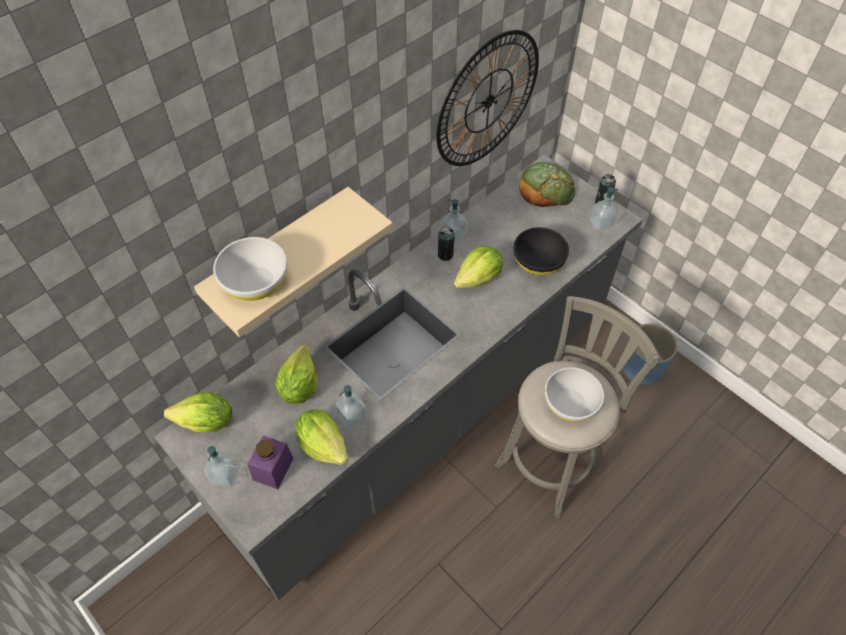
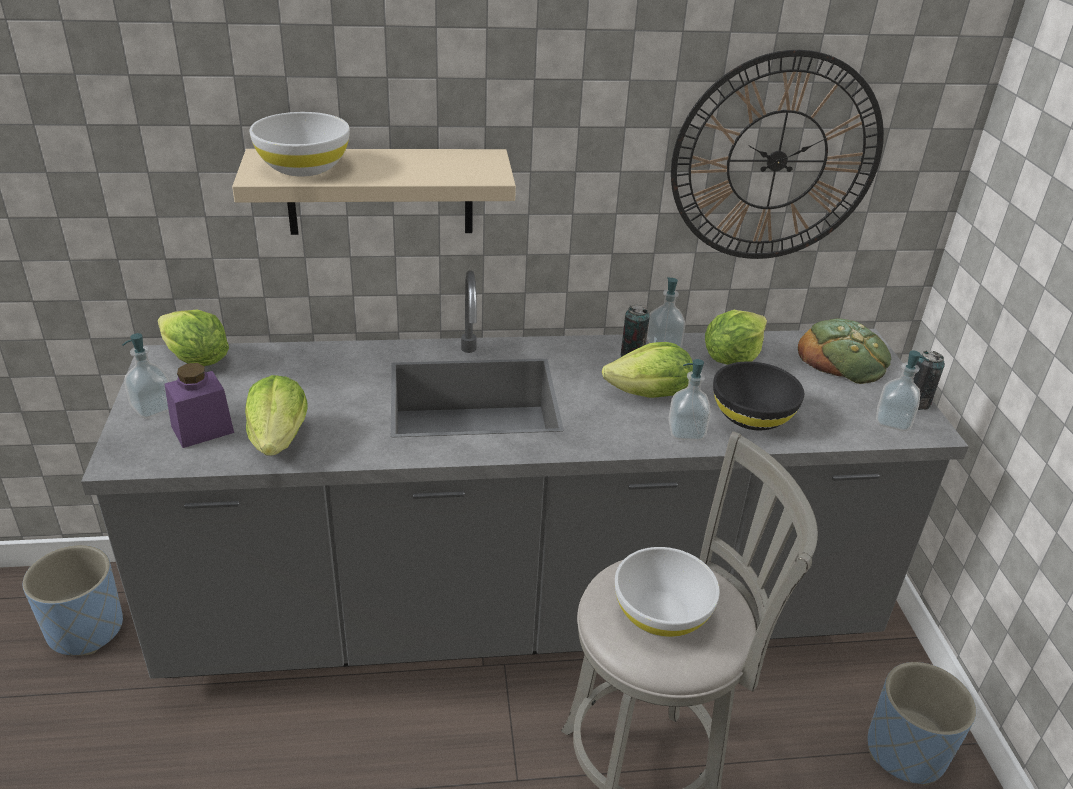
camera: 35 degrees right, 20 degrees down
(191, 601) = (85, 629): none -> blue planter
(299, 386) = (322, 380): lettuce -> lettuce (732, 358)
(352, 416) = (341, 433): soap dispenser -> soap dispenser (686, 432)

